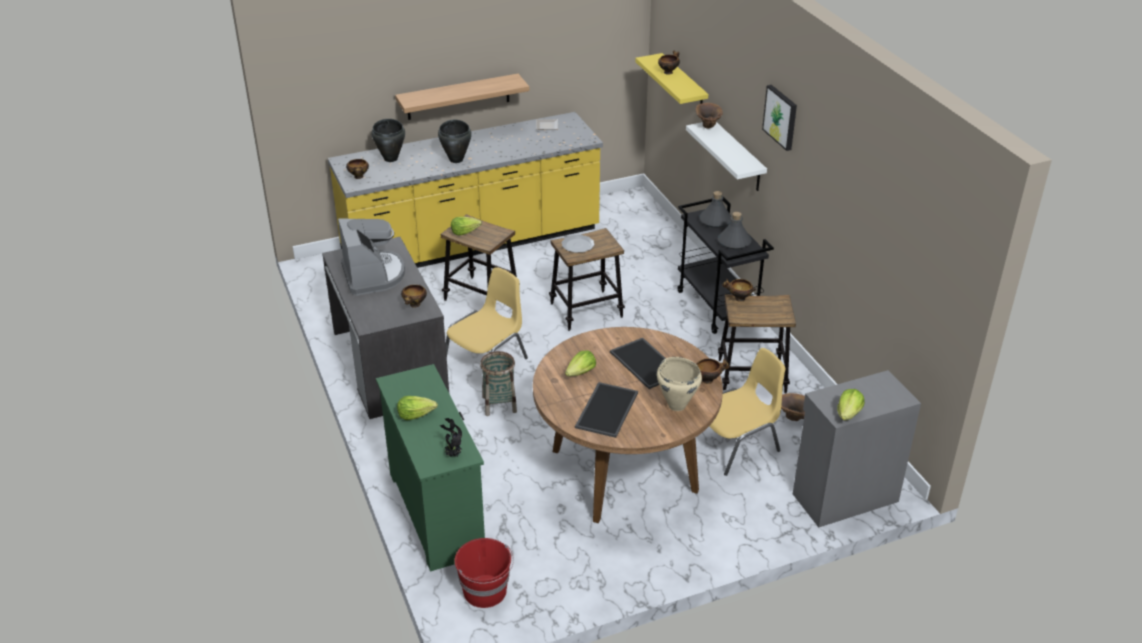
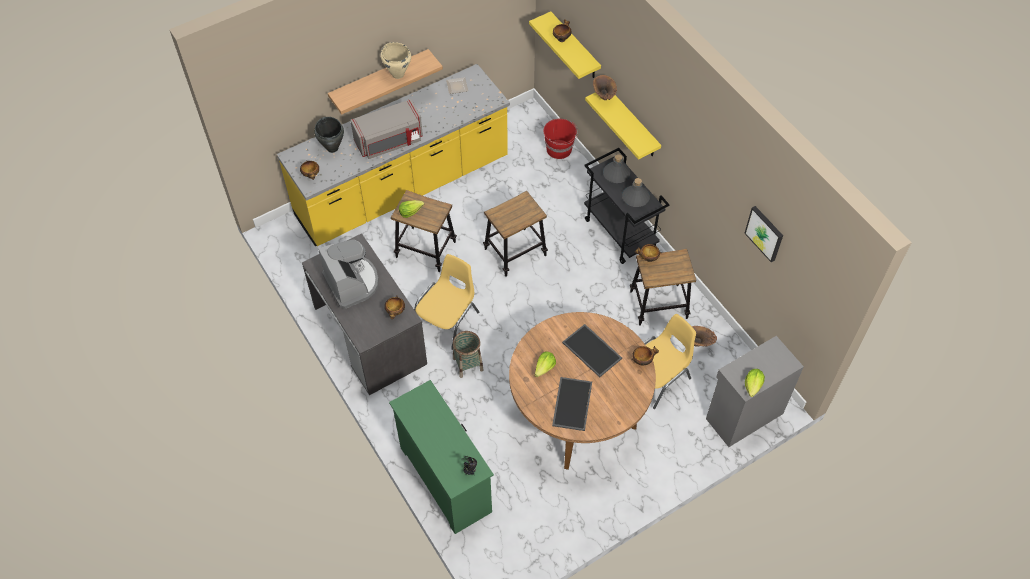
camera: 10 degrees left, 20 degrees up
(416, 414) = (430, 435): lettuce -> none
(456, 159) = (389, 141): black cooking pot -> grey microwave
(485, 591) = (499, 545): red bucket -> red bucket (559, 149)
(578, 245) = (508, 215): plate -> none
(677, 405) = (623, 390): beige cooking pot -> beige cooking pot (398, 74)
(738, 157) = (632, 124): white shelf -> yellow shelf
(781, 117) = (675, 117): picture -> picture (765, 233)

